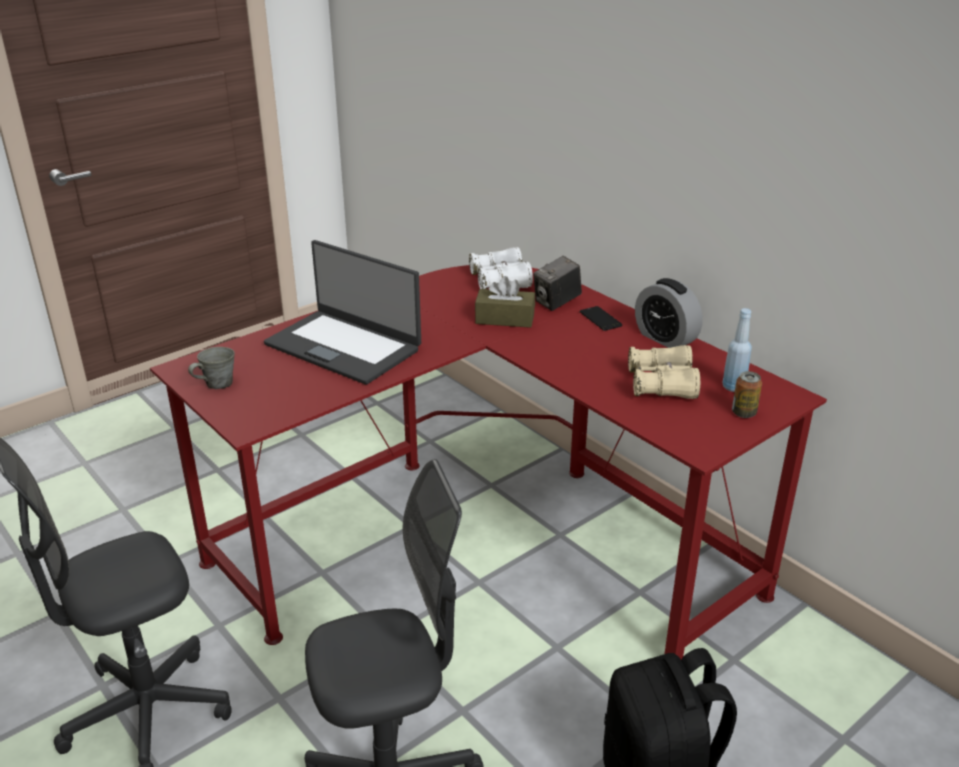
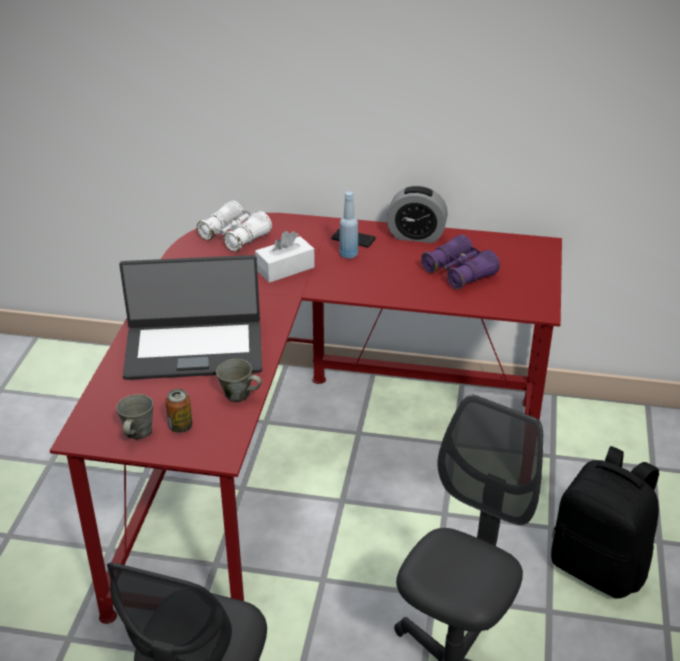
camera: 40 degrees left, 5 degrees up
(324, 393) = (239, 395): none -> grey mug
(505, 319) = (285, 268): brown tissue box -> white tissue box
(557, 303) = (304, 238): camera -> none
(662, 384) = (459, 272): beige binoculars -> purple binoculars
(733, 387) = (502, 254): blue bottle -> blue bottle (348, 255)
(744, 413) = (531, 270): can -> can (180, 426)

